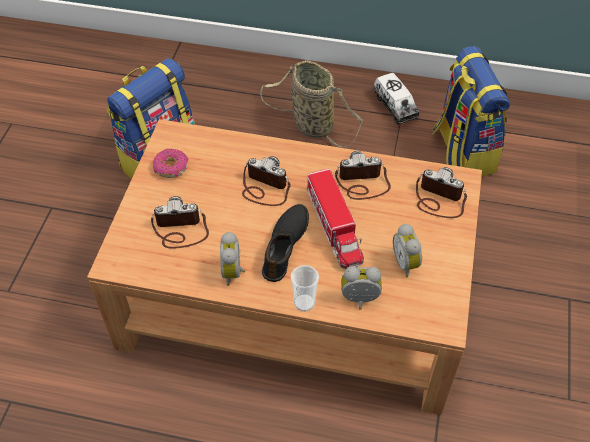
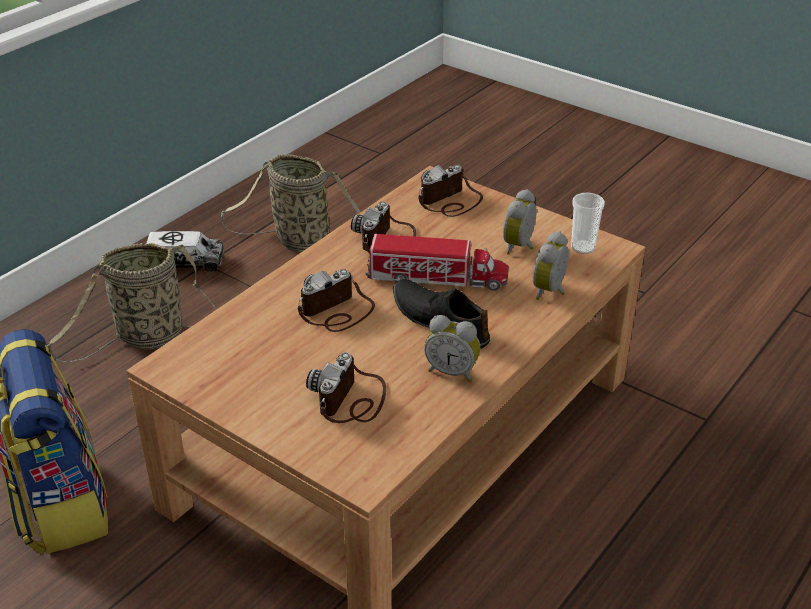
camera: 65 degrees left, 15 degrees down
(171, 168) = (232, 380): donut -> none
(304, 303) = (532, 330): cup -> cup (583, 247)
(406, 263) = (520, 247): alarm clock -> alarm clock turned 105 degrees clockwise
(462, 151) = (298, 241): backpack -> basket

